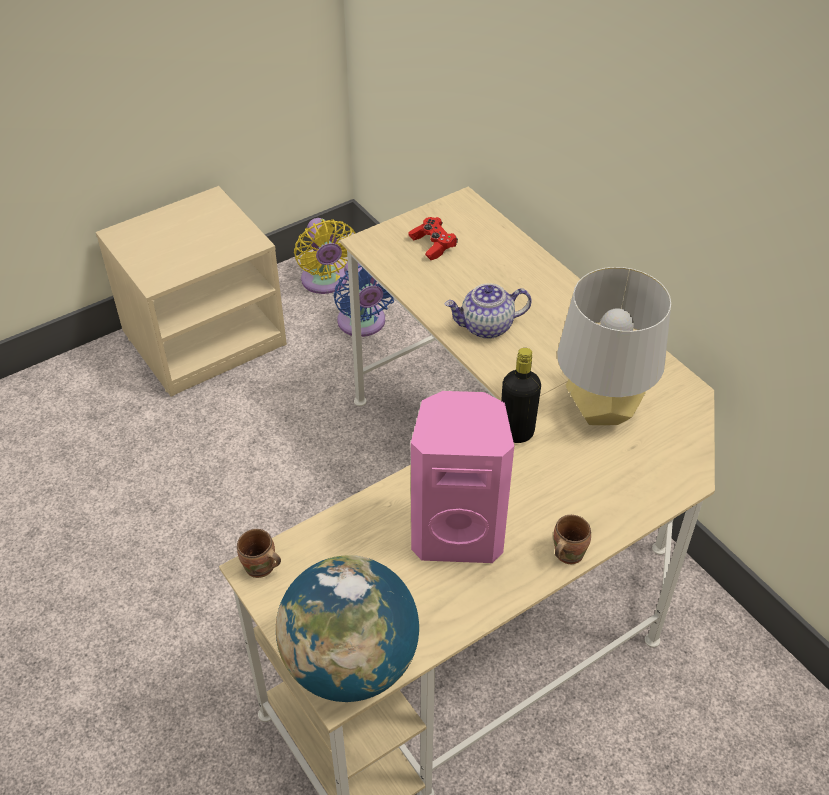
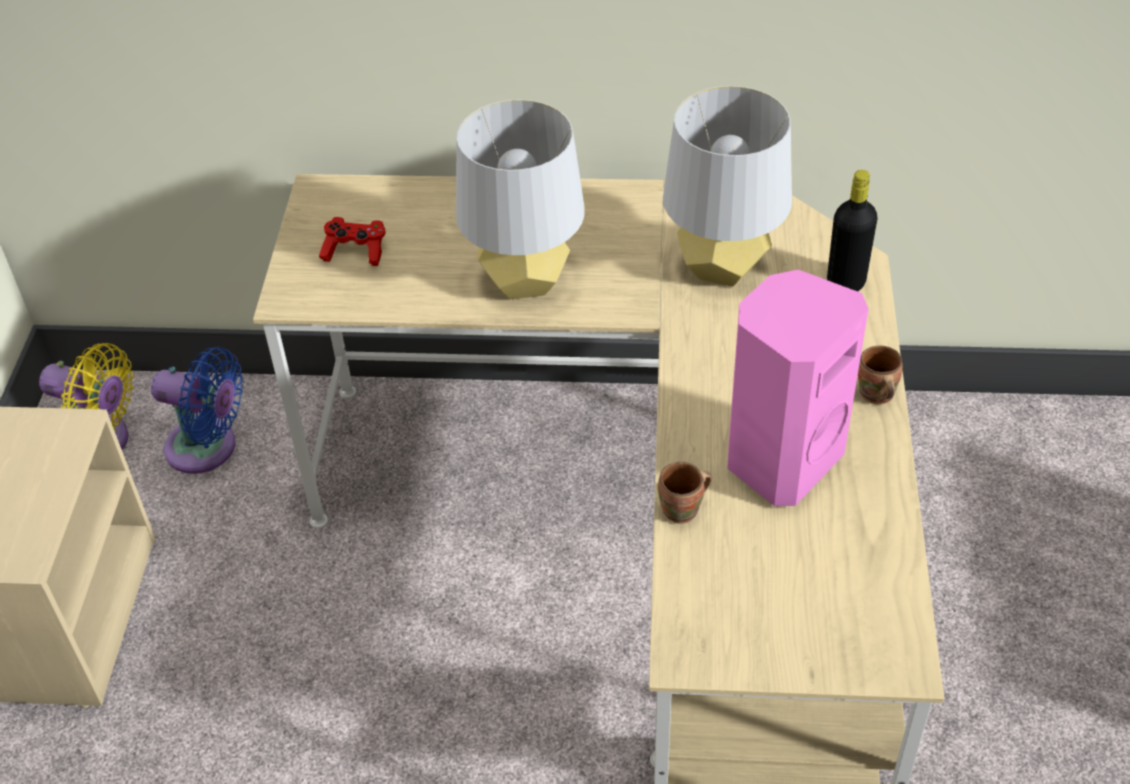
camera: 50 degrees left, 0 degrees up
(260, 569) = (687, 650): brown mug -> brown mug (683, 511)
(351, 663) = (876, 635): globe -> none
(486, 327) = (525, 281): teapot -> grey table lamp
(516, 432) = (692, 342): black bottle -> black bottle (846, 282)

